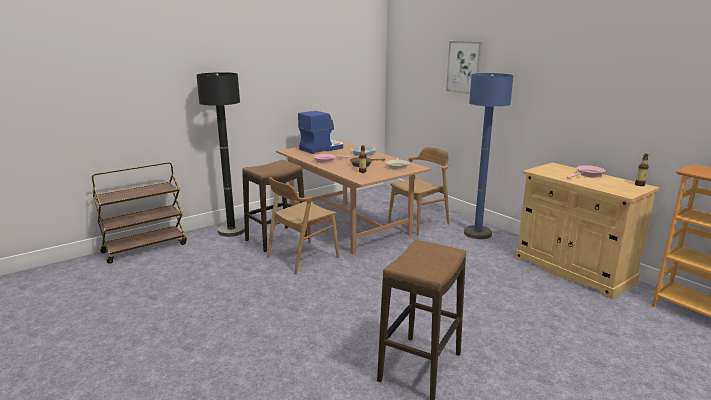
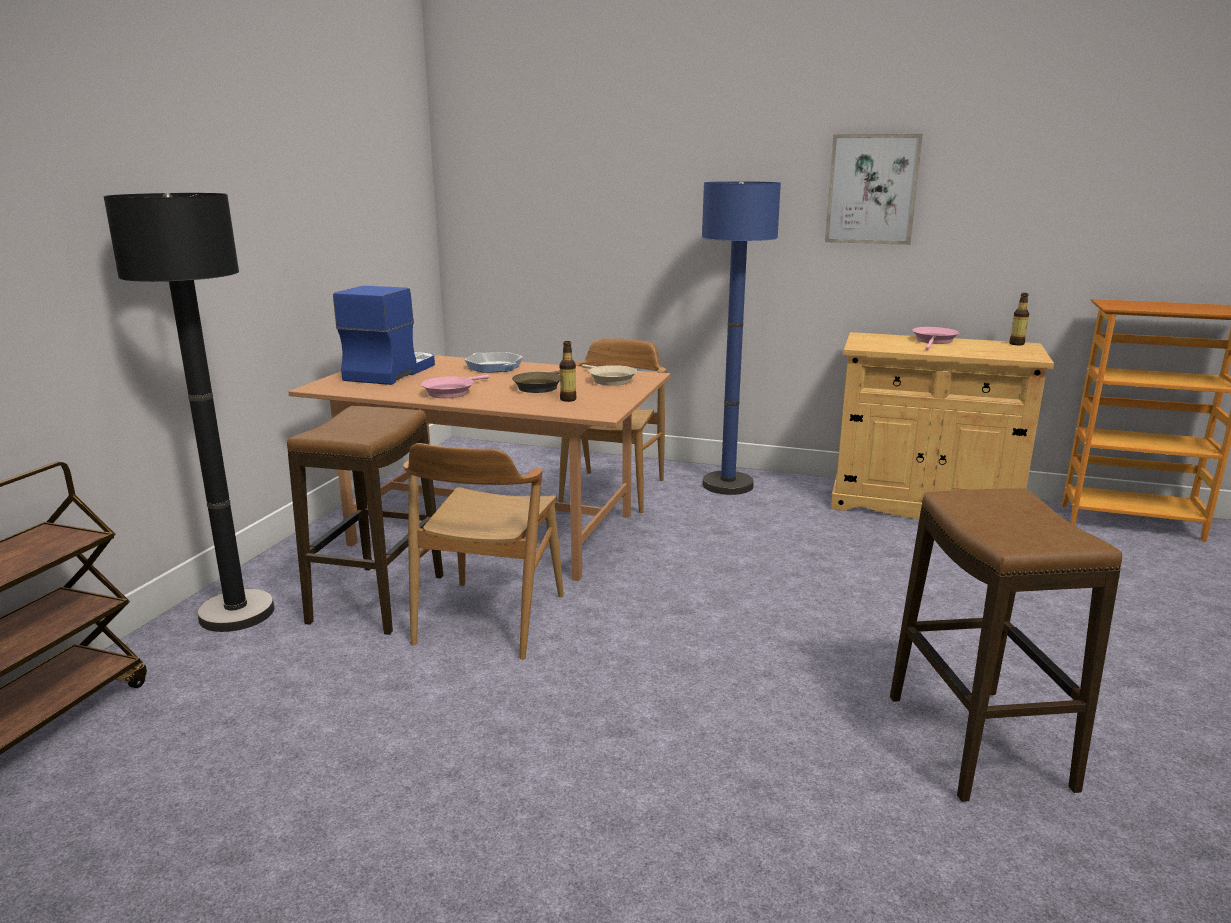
camera: 35 degrees left, 0 degrees up
(464, 67) = (642, 177): picture -> picture (872, 189)

